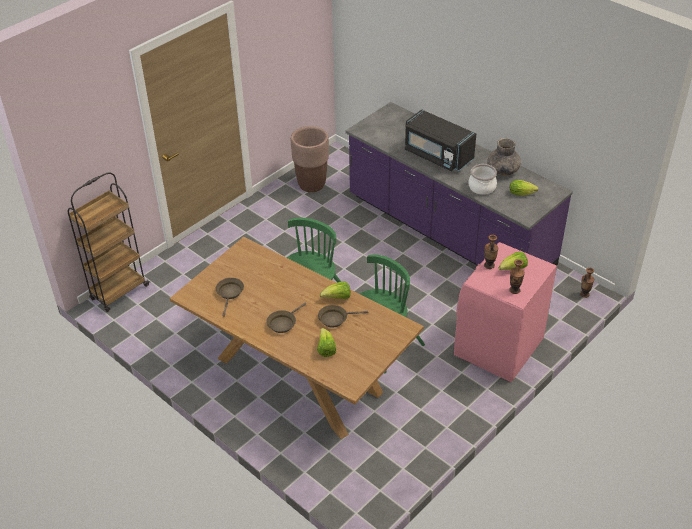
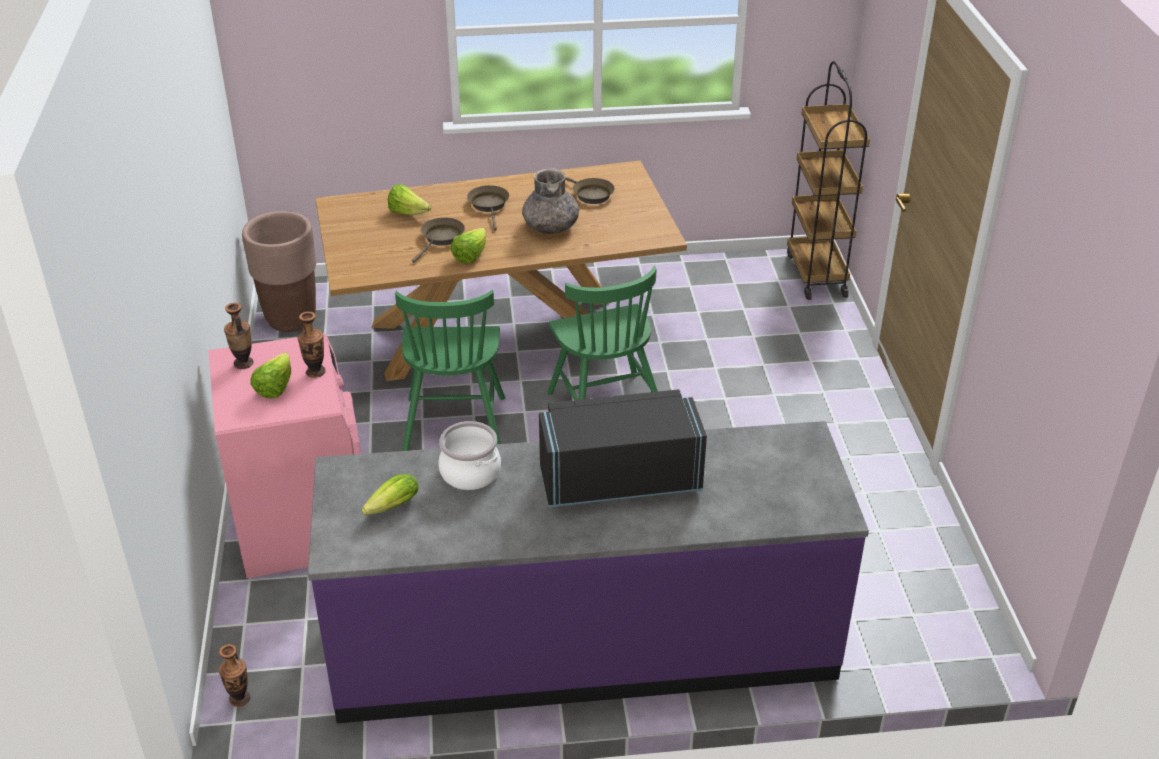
camera: 130 degrees right, 5 degrees down
(311, 184) = (899, 555): brown planter -> brown planter (291, 319)
(502, 170) = (477, 528): grey vase -> grey vase (551, 226)

